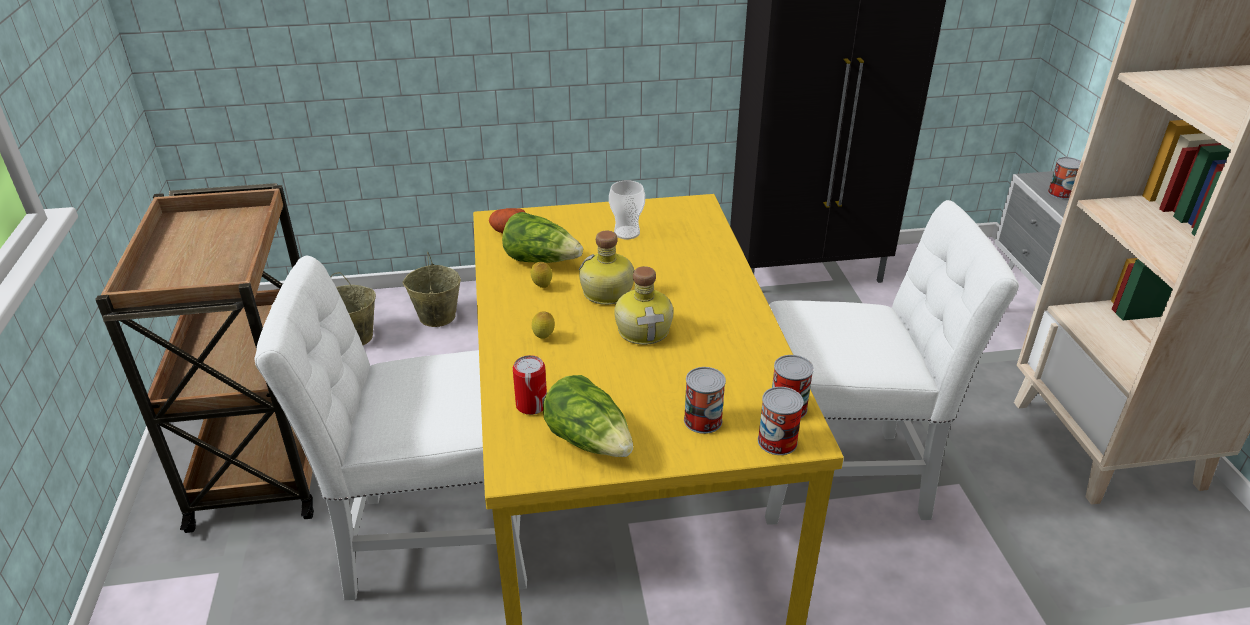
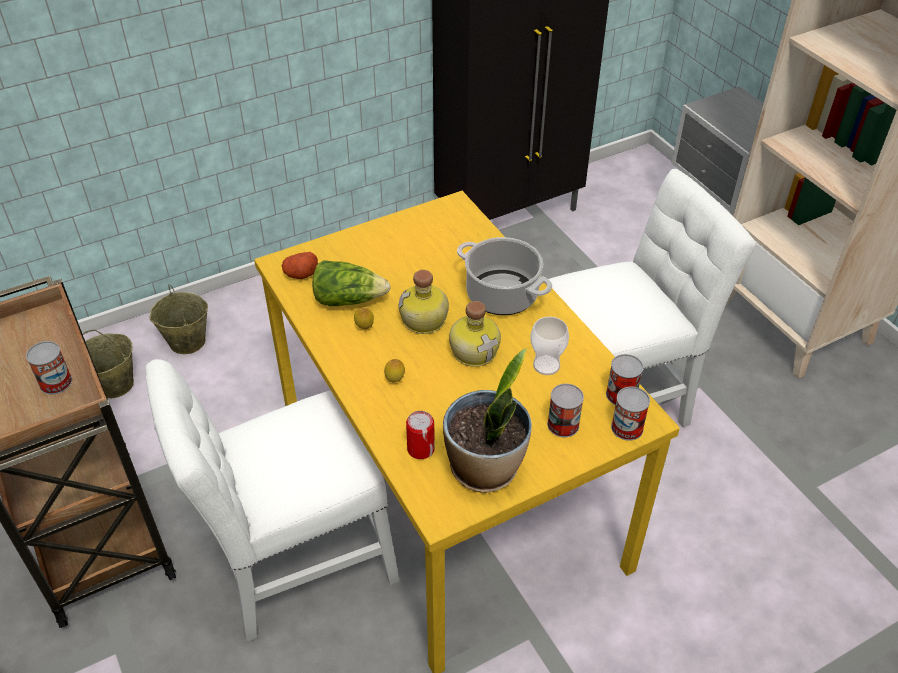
camera: 20 degrees left, 10 degrees up
(590, 441) = (485, 469): lettuce -> potted plant
(626, 233) = (408, 251): cup -> cup (546, 365)
(702, 287) = (501, 295): none -> cooking pot
(1060, 193) = (727, 118): can -> can (56, 382)

